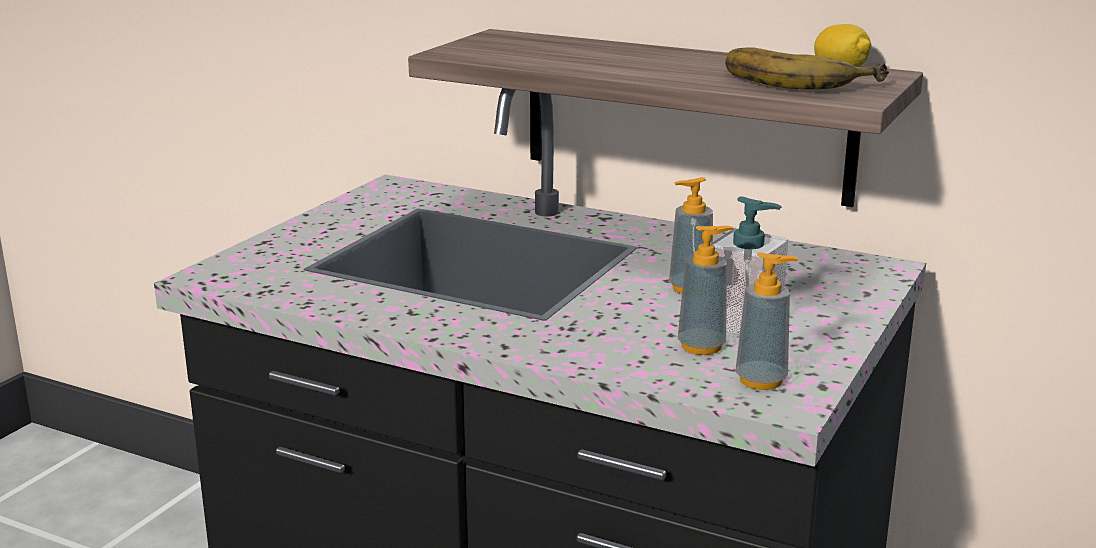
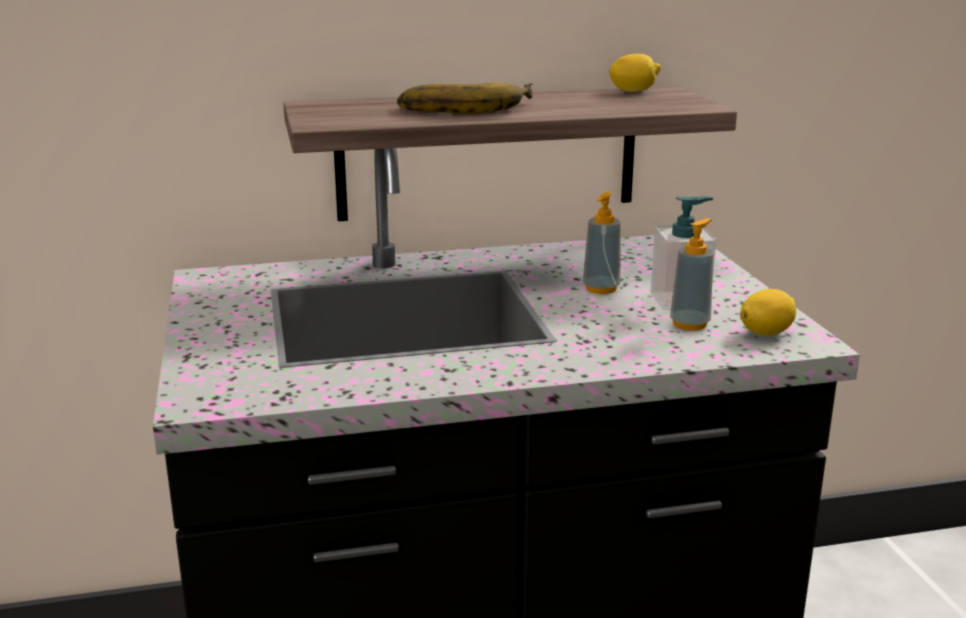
camera: 40 degrees left, 0 degrees up
(761, 380) = (766, 333): soap dispenser -> lemon
(798, 79) = (630, 101): banana -> banana (465, 106)

